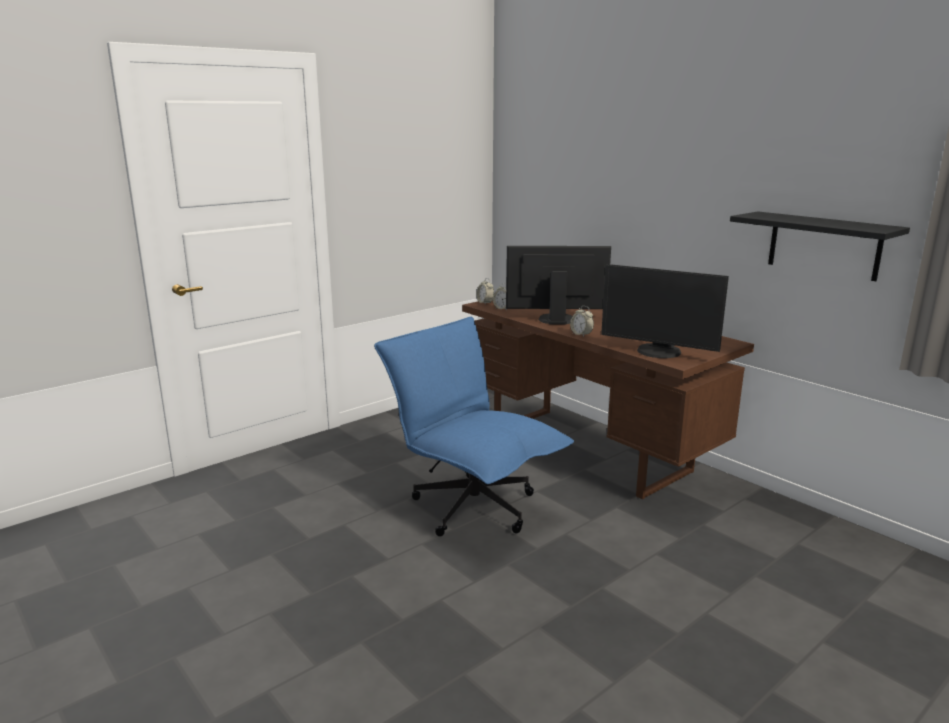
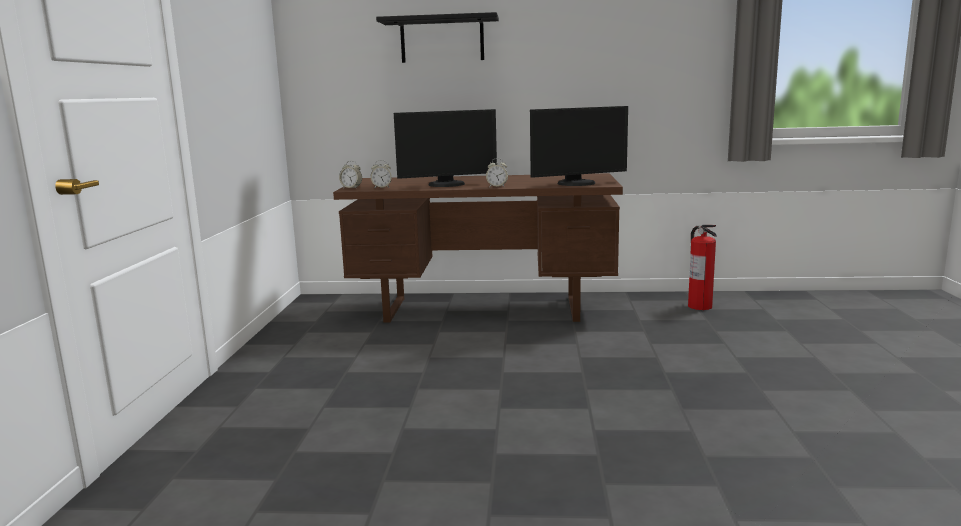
camera: 45 degrees left, 5 degrees down
(475, 508) = (486, 370): blue office chair -> none
(556, 319) = (447, 185): monitor -> monitor turned 150 degrees counterclockwise
(807, 540) = (699, 306): none -> fire extinguisher
(824, 245) = (651, 84): black shelf -> black shelf (442, 40)

